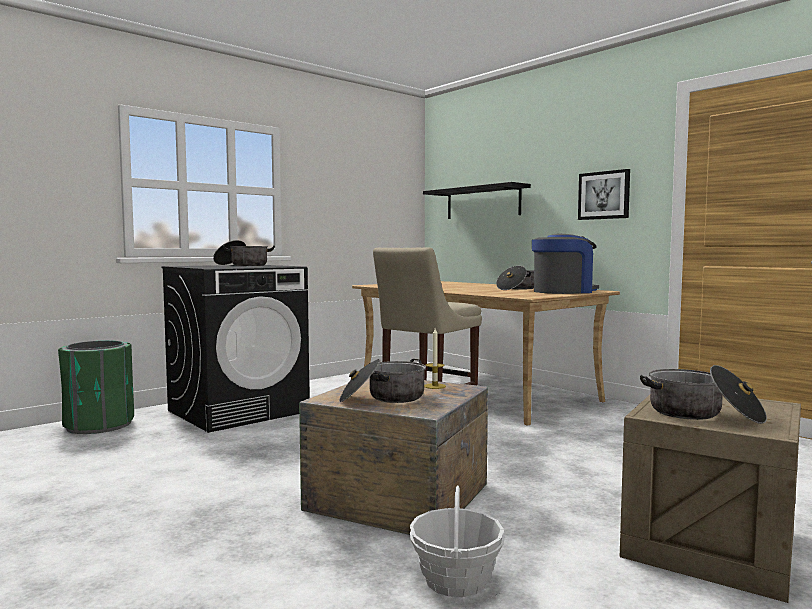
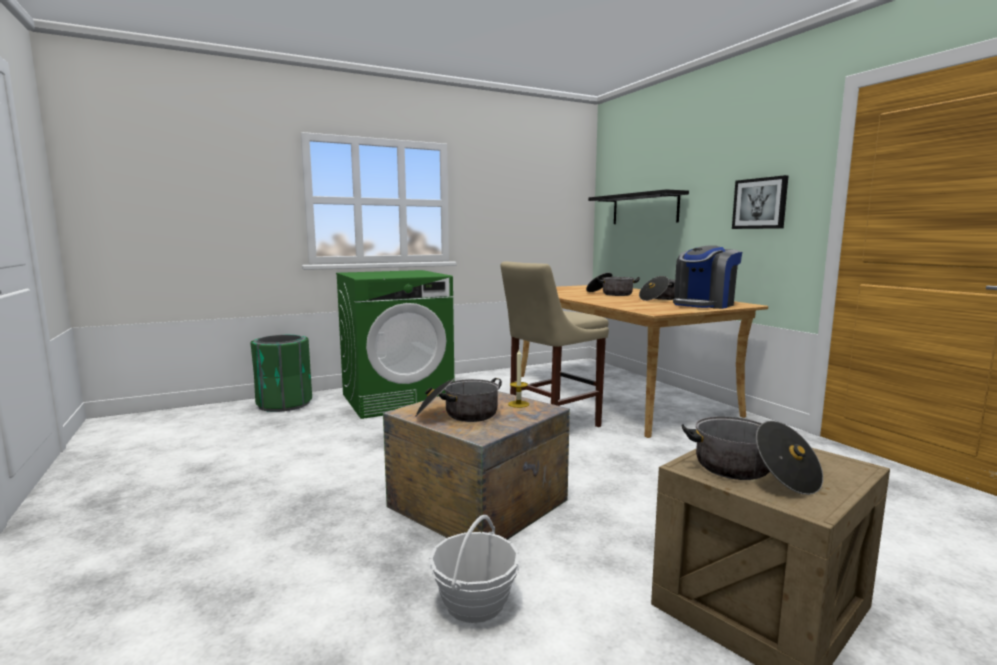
camera: 15 degrees right, 5 degrees up
(239, 411) = (397, 399): black washing machine -> green washing machine
(242, 265) = (402, 272): cooking pot -> cooking pot (610, 294)
(563, 291) = (704, 305): coffee machine -> coffee machine turned 150 degrees clockwise

